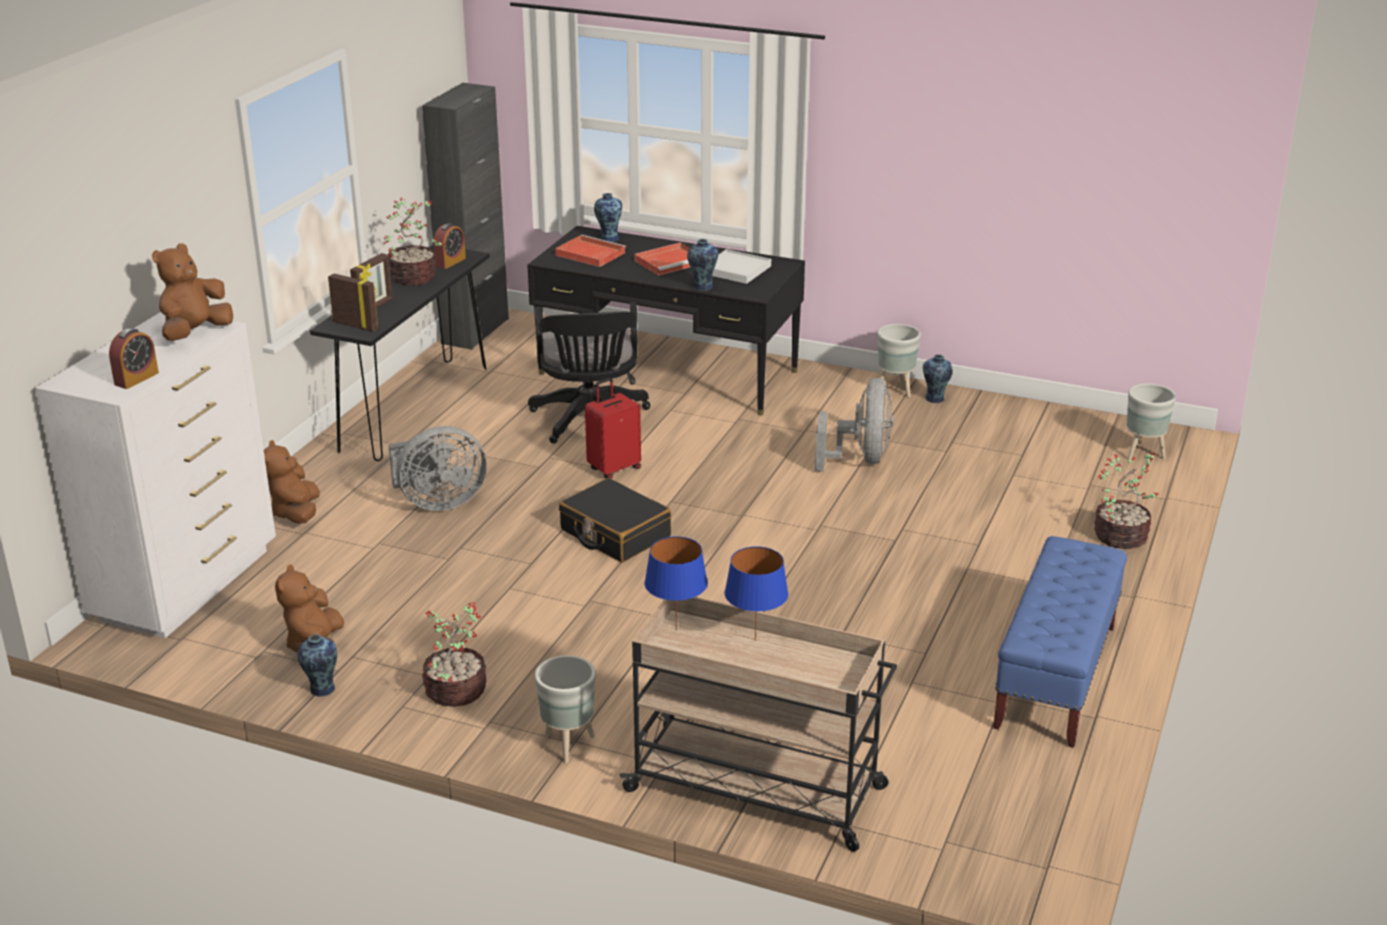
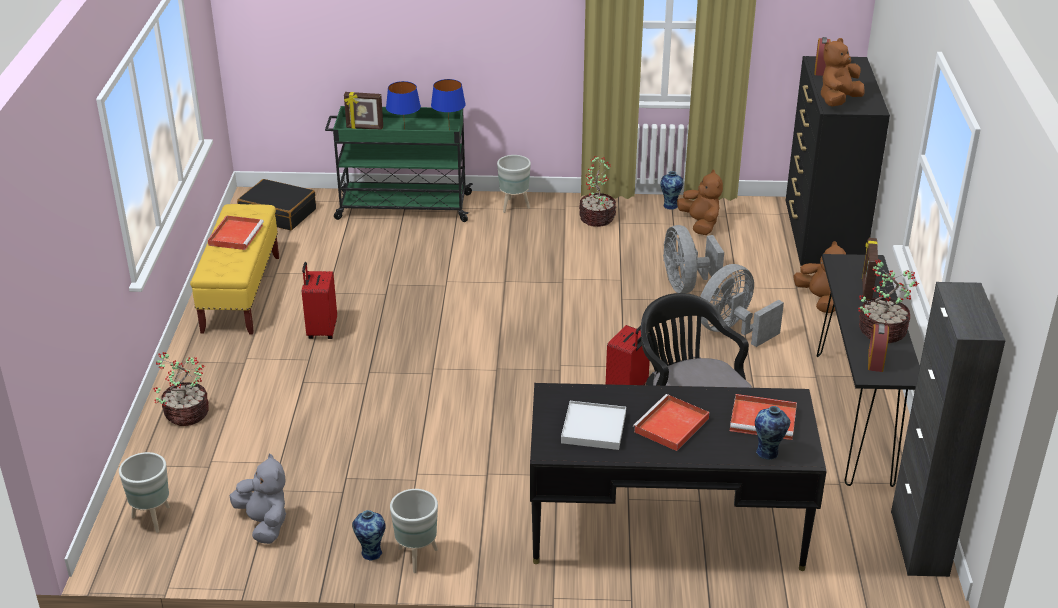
camera: 160 degrees right, 5 degrees up
(187, 584) = (821, 241): white dresser -> black dresser
(195, 333) = (838, 101): brown plush toy -> brown plush toy turned 150 degrees counterclockwise
(356, 325) = (854, 266): picture frame -> picture frame (364, 128)
(614, 534) = (582, 332): black suitcase -> black suitcase (278, 214)
(702, 287) = (610, 392): vase -> none
(758, 790) = (402, 206): beige cart -> green cart
(861, 459) = (422, 450): grey fan -> grey fan (686, 285)
(945, 600) = (321, 331): none -> red suitcase
(1031, 433) = (265, 523): none -> grey plush toy
(1055, 677) = (241, 294): blue bench -> yellow bench
(1063, 601) = (236, 234): none -> red tray

